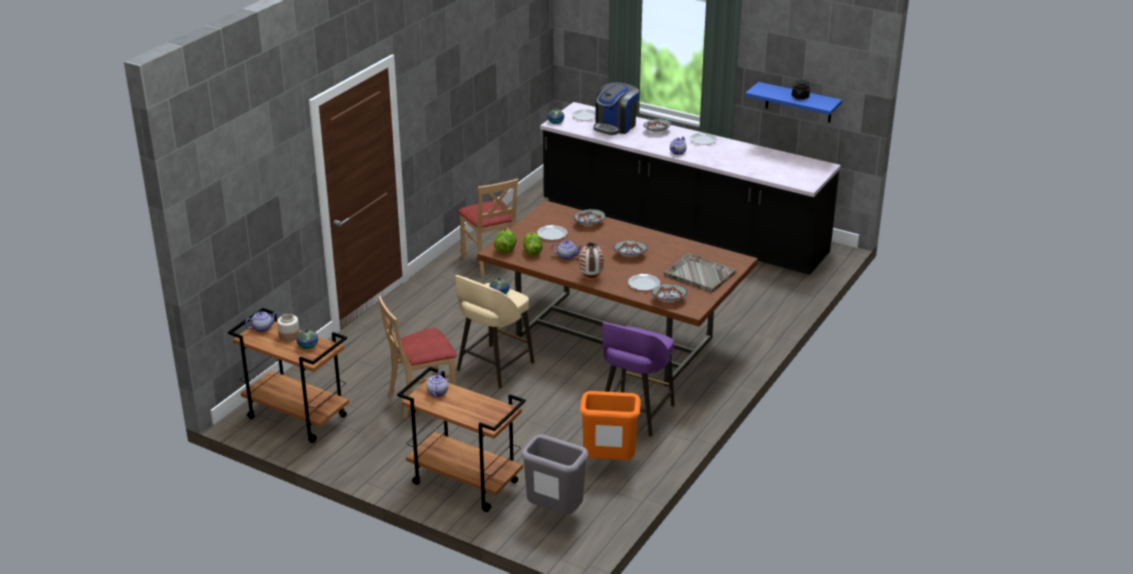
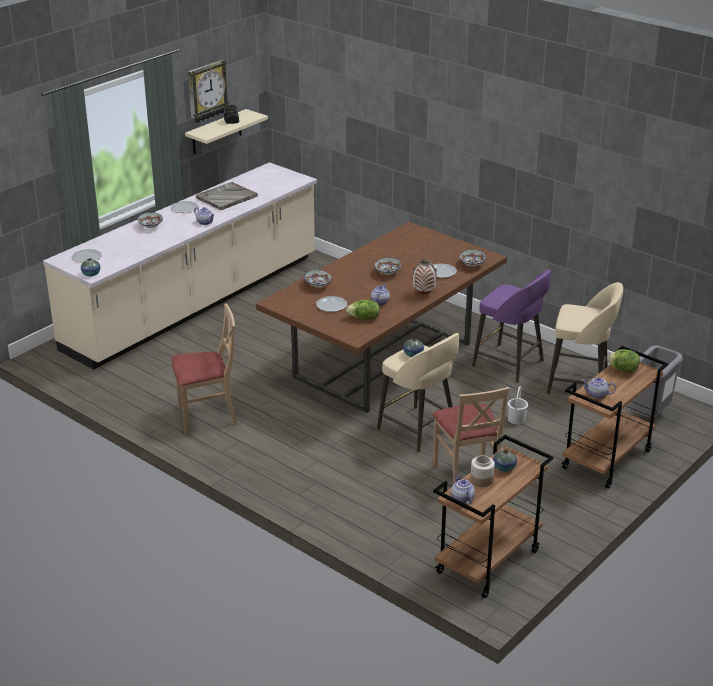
camera: 80 degrees left, 0 degrees up
(505, 250) = (356, 331): lettuce -> lettuce (623, 370)
(527, 423) = (517, 419): none -> white bucket
(608, 463) = (580, 384): orange trash can -> beige stool
(615, 126) = (123, 245): coffee machine -> none
(682, 229) = (195, 303): black counter -> beige counter
(699, 274) = (430, 247): grey tray -> grey tray (226, 197)
(792, 55) = (206, 91): none -> wall clock
(798, 102) = (216, 132): blue shelf -> beige shelf

